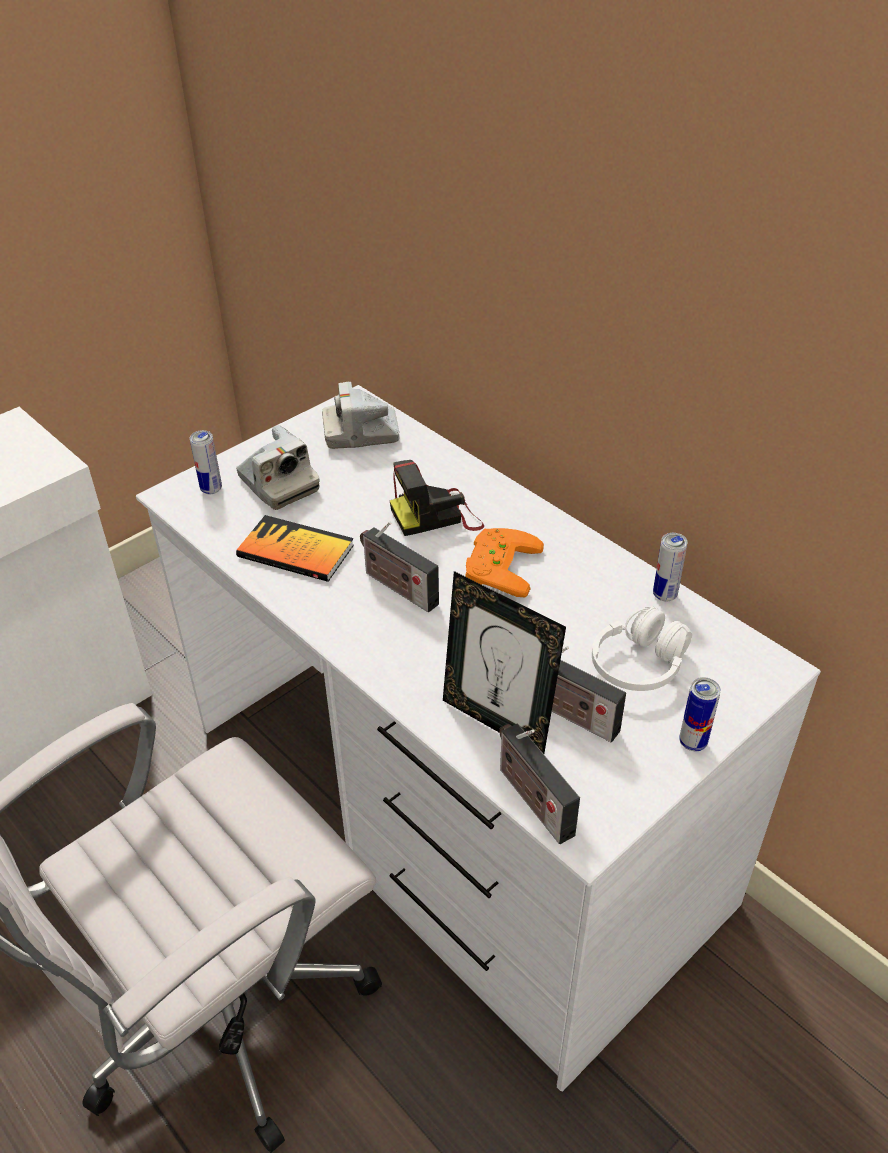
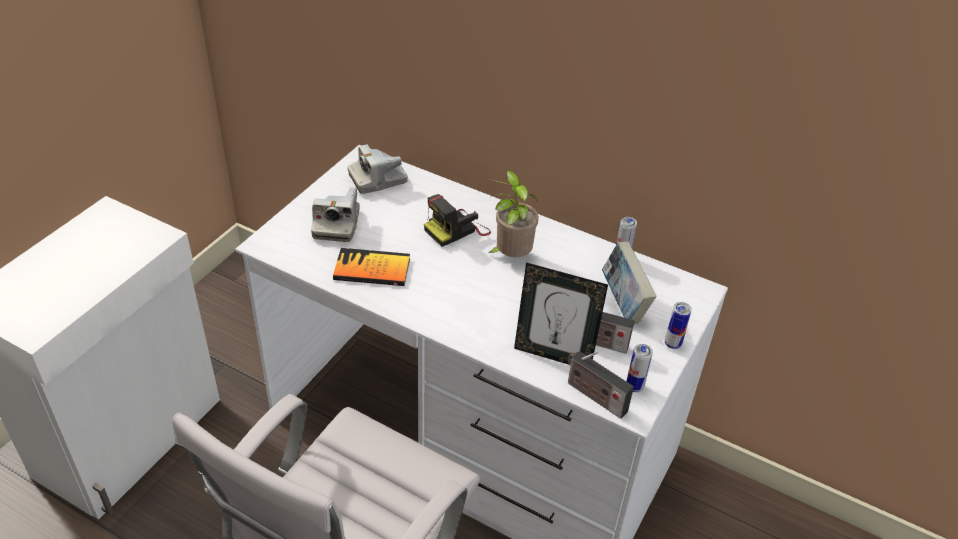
camera: 20 degrees left, 0 degrees up
(211, 489) = (290, 235): can -> can (634, 386)
(278, 484) = (336, 224): camera -> camera turned 60 degrees clockwise
(397, 587) = (452, 281): radio -> none
(497, 566) = (510, 256): orange game controller -> potted plant
(639, 664) = (623, 303): white headphones -> book

